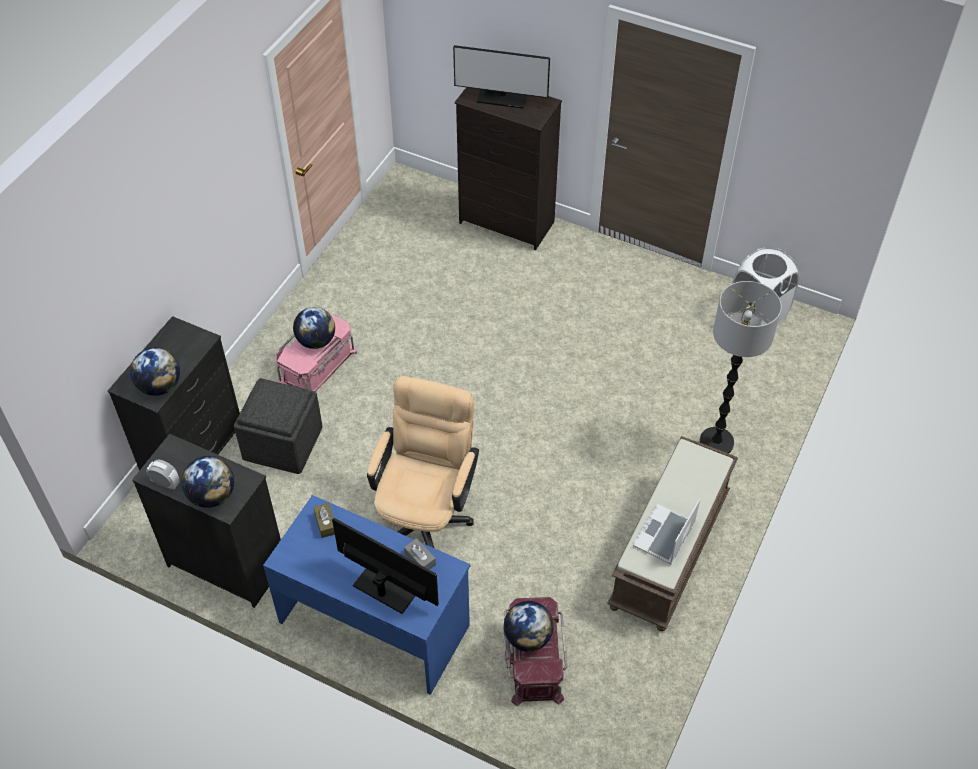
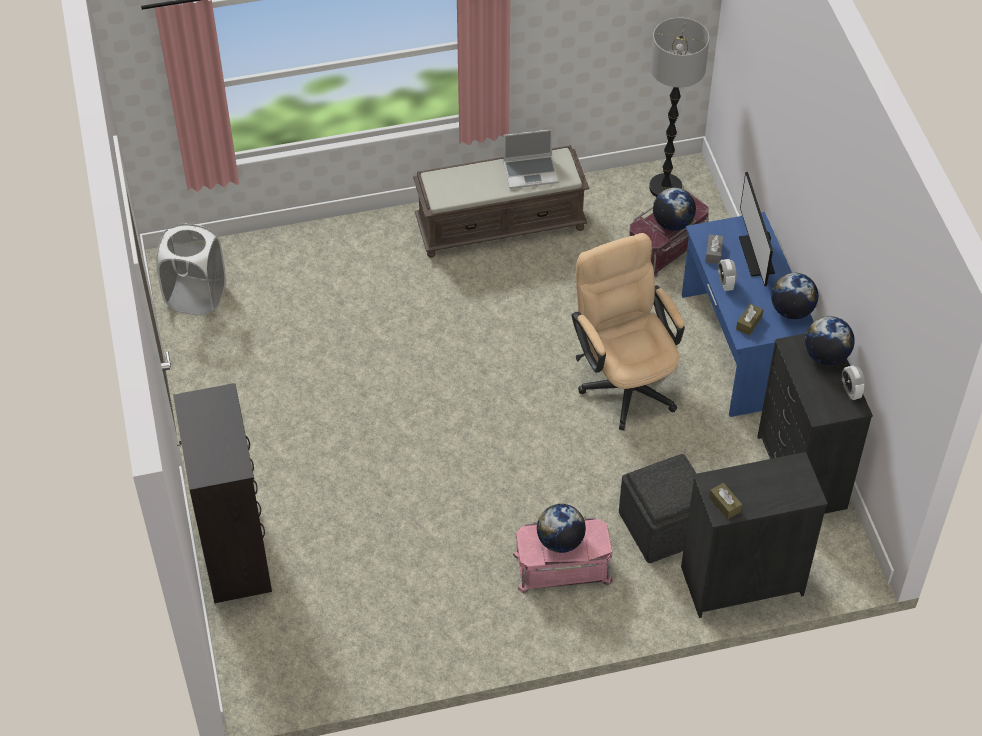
camera: 130 degrees left, 0 degrees up
(160, 386) = (783, 471): globe -> globe (791, 311)
(178, 334) = (724, 504): none -> brown tissue box
(380, 541) = (725, 283): none -> alarm clock
(426, 516) = (624, 380): beige office chair -> beige office chair turned 90 degrees clockwise
(502, 98) = (213, 442): monitor -> none
(716, 442) = (368, 251): floor lamp -> floor lamp (665, 187)

